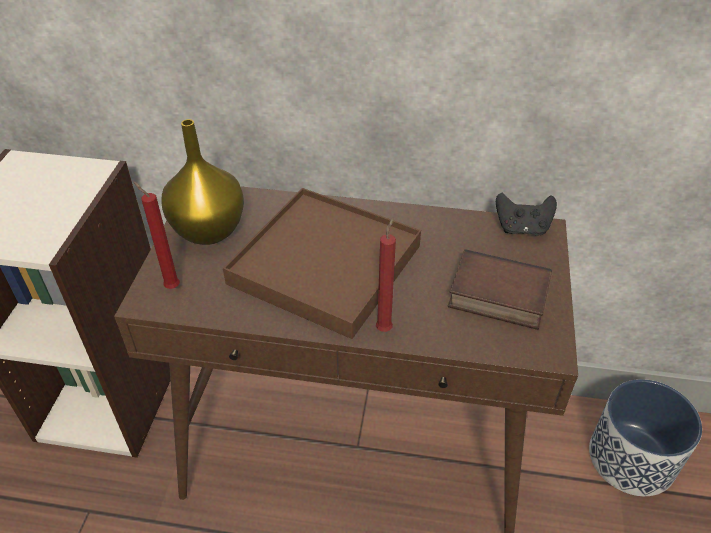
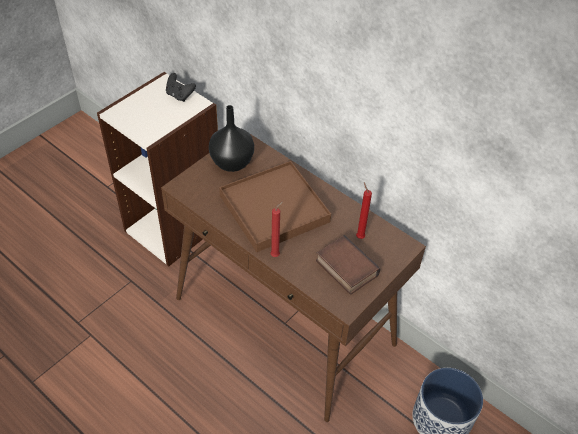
camera: 30 degrees right, 5 degrees up
(170, 286) = (194, 184): red candle -> red candle (359, 236)
(207, 230) = (232, 162): yellow vase -> black vase
(522, 228) = (395, 239): black game controller -> black game controller (180, 95)

